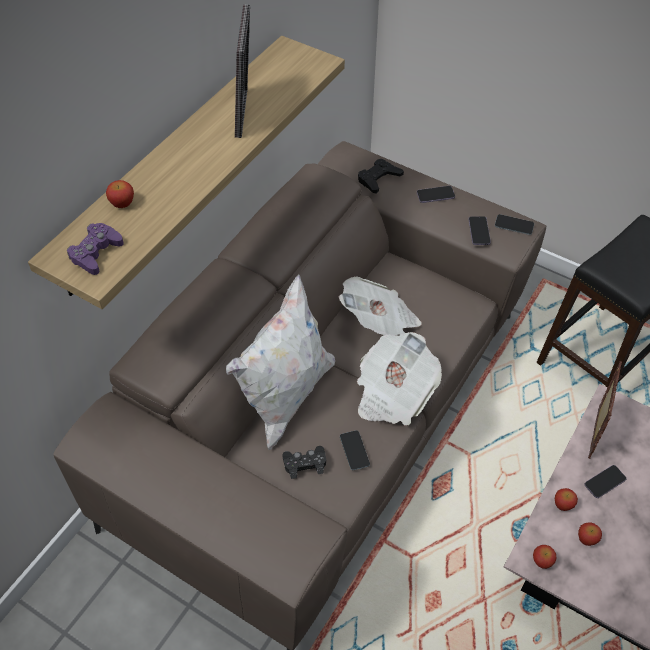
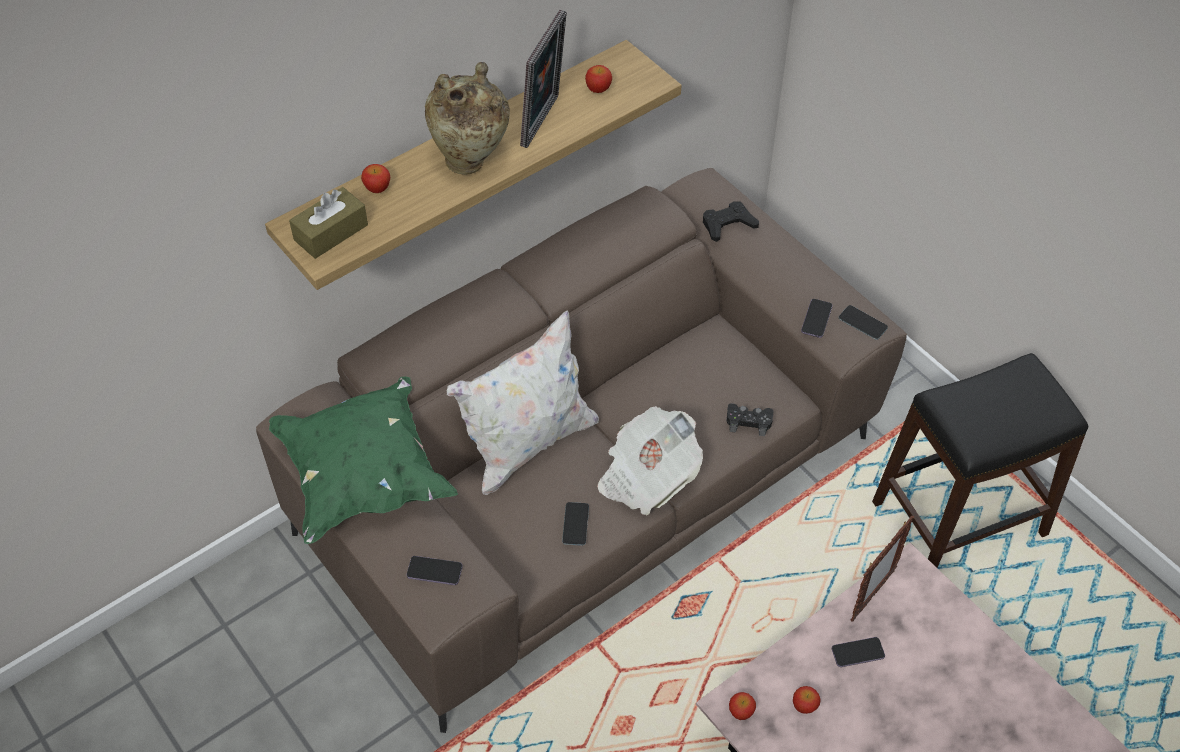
camera: 20 degrees right, 0 degrees up
(96, 253) = (331, 232): purple game controller -> brown tissue box
(171, 467) = (364, 476): none -> green pillow
(197, 160) = (471, 161): none -> beige vase
(305, 464) = (515, 521): black game controller -> black game controller (748, 422)
(379, 321) = (668, 392): newspaper -> none
(435, 195) = (786, 262): phone -> phone (434, 571)
(563, 504) = (796, 661): apple -> apple (598, 89)

